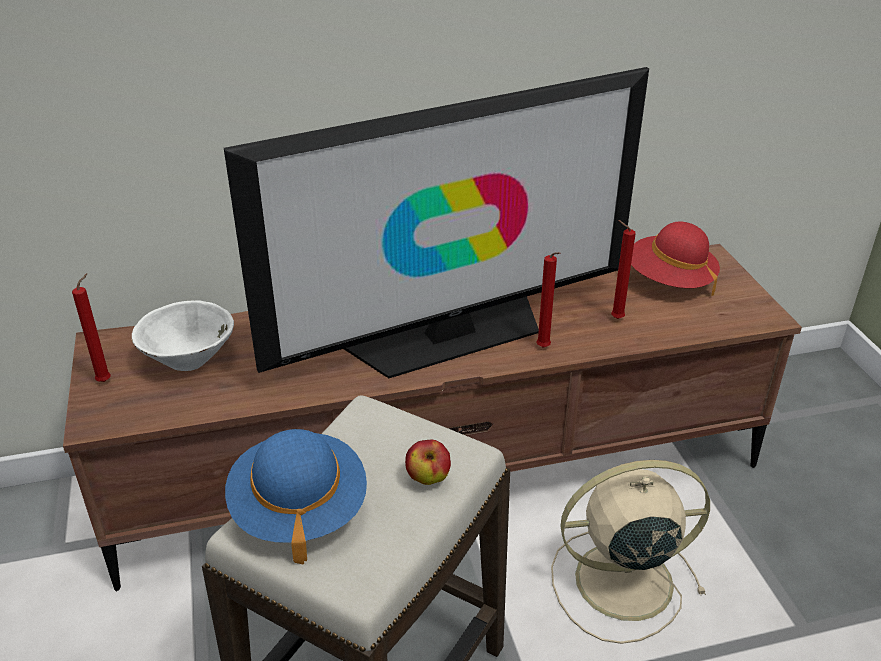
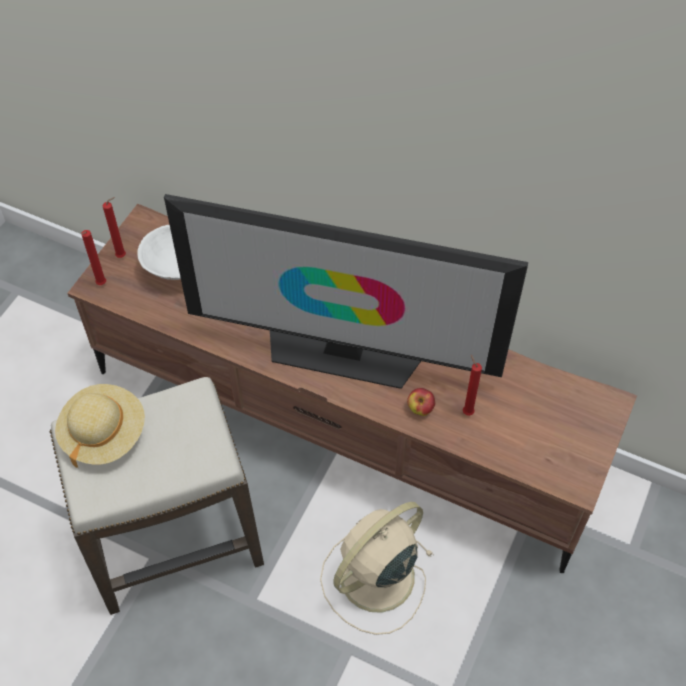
camera: 40 degrees right, 20 degrees up
(299, 509) = (104, 434): blue hat -> beige hat
(428, 478) = (182, 461): apple -> apple (420, 408)
(544, 348) = (390, 404): red candle -> red candle (101, 285)
(619, 581) = (374, 578): beige fan -> beige fan turned 75 degrees counterclockwise
(670, 281) = (549, 405): red hat -> none

